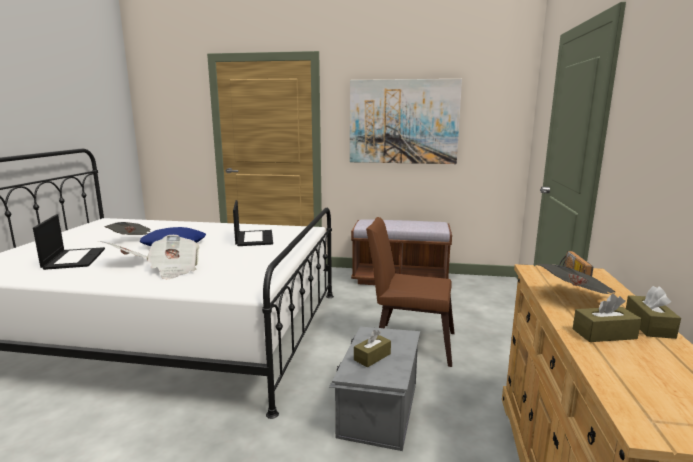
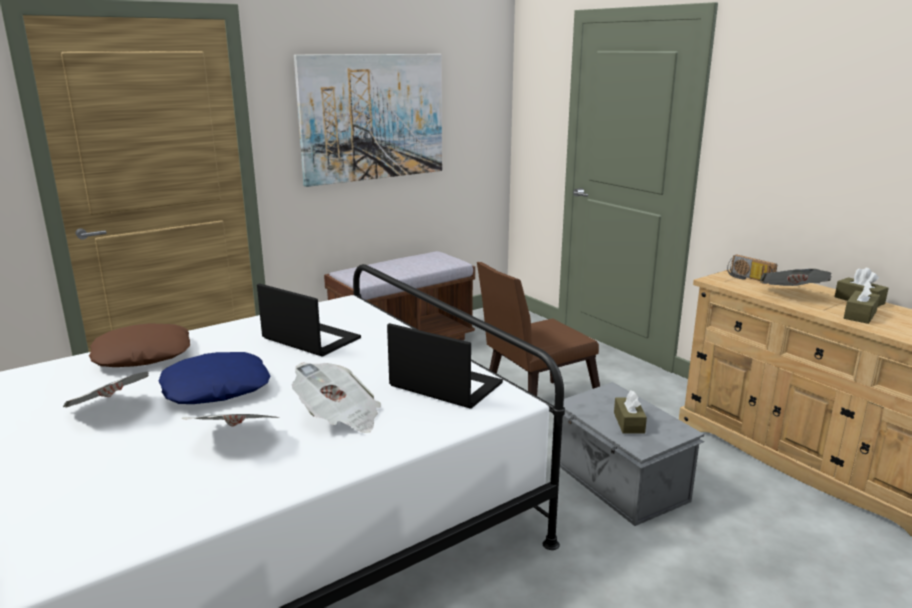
camera: 45 degrees left, 5 degrees up
(74, 258) = (104, 477): laptop -> laptop (444, 385)
(189, 226) = (143, 355): none -> brown pillow

